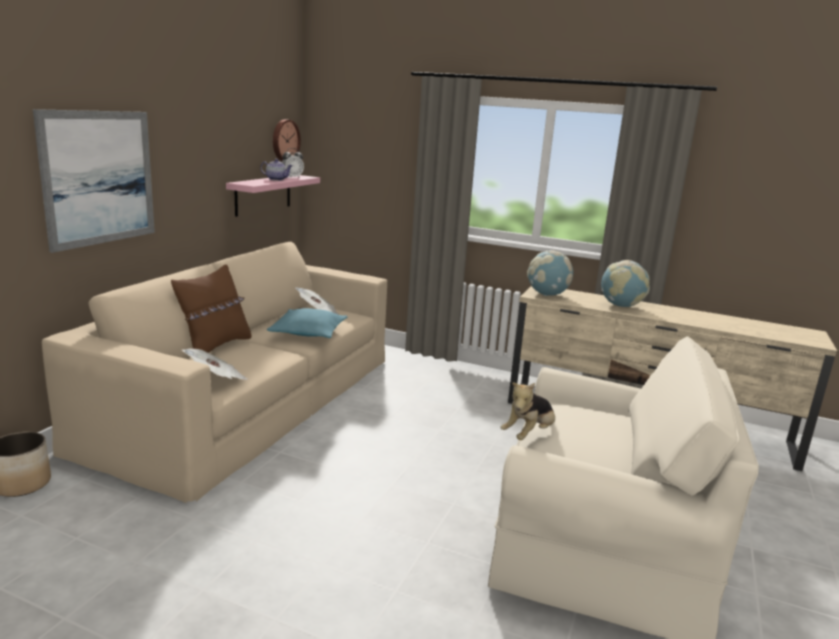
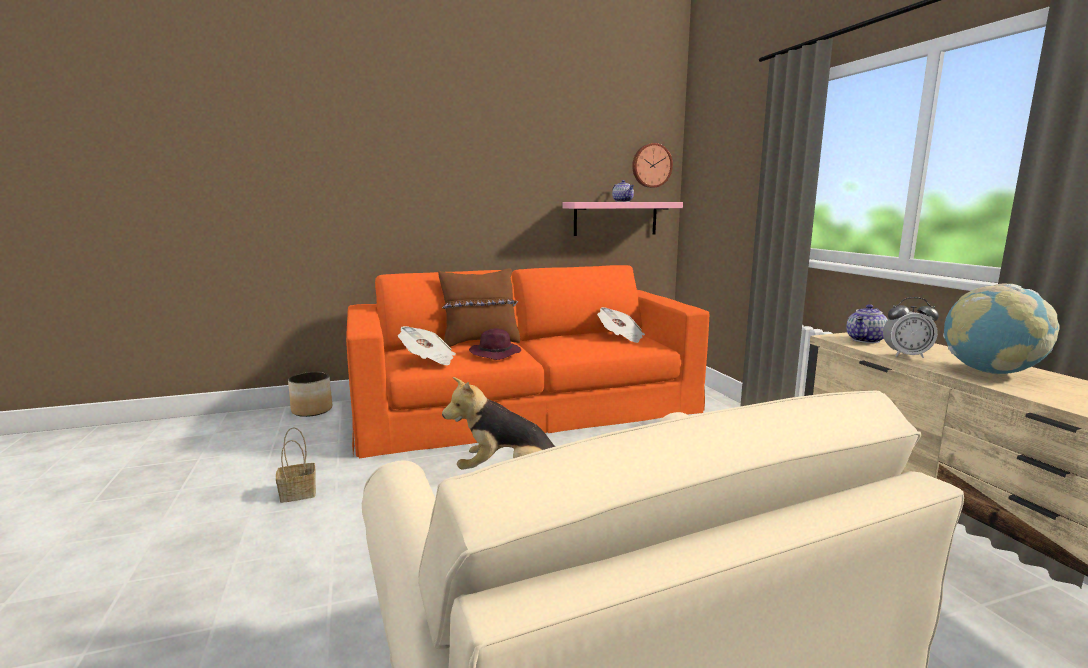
camera: 50 degrees right, 5 degrees down
(99, 178) = (415, 185): picture -> none
(207, 552) = (299, 493): none -> basket
(249, 398) = (525, 405): beige sofa -> orange sofa
(259, 355) = (496, 353): none -> purple hat
(292, 177) = (647, 201): alarm clock -> alarm clock (906, 355)
(308, 332) = (577, 348): turquoise pillow -> none
(547, 294) = (866, 340): globe -> teapot

